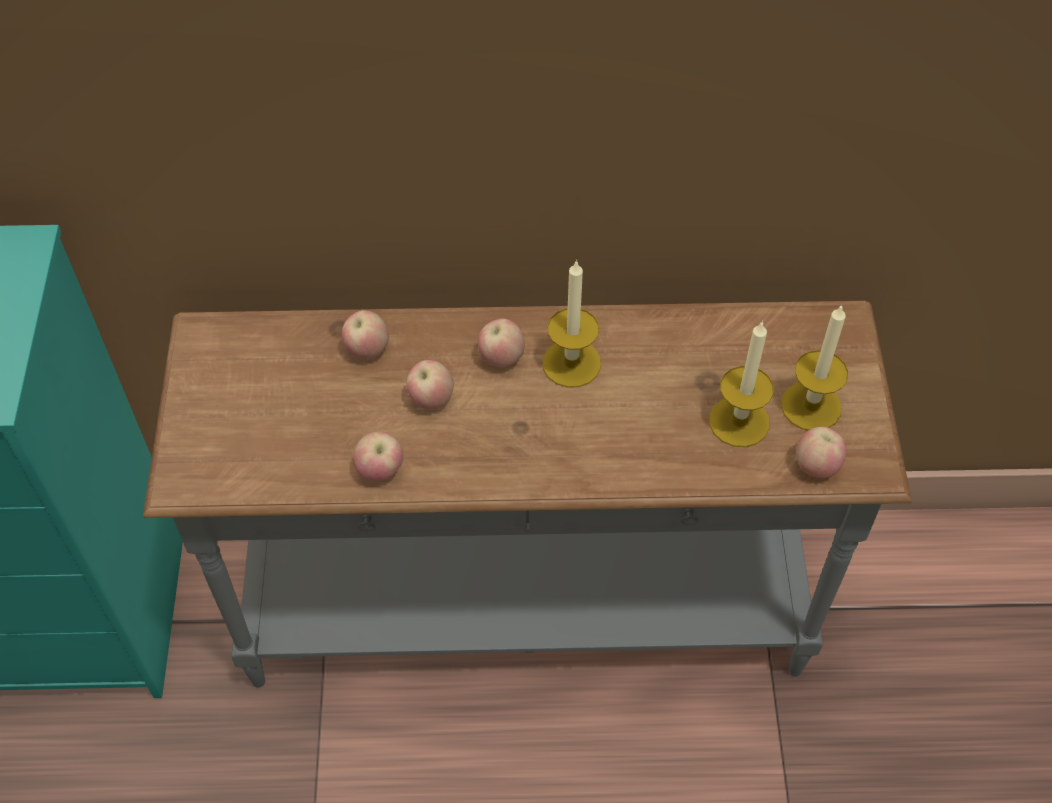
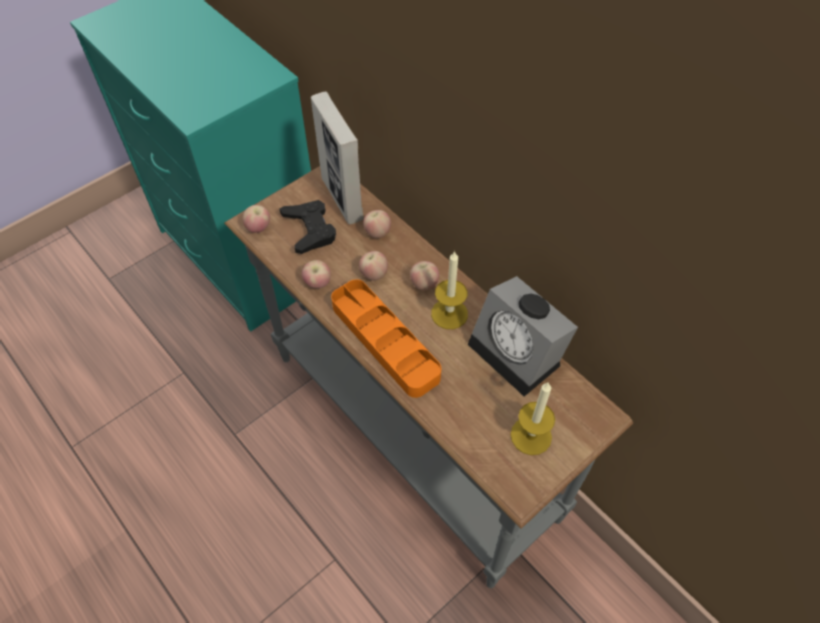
camera: 50 degrees right, 0 degrees up
(265, 348) = (342, 199): none -> picture frame
(278, 420) = (309, 230): none -> black game controller
(546, 458) = (385, 341): none -> orange tray
(694, 337) = (519, 354): none -> alarm clock
(739, 421) = (487, 408): candle -> none
(816, 466) = (494, 463): apple -> apple (258, 228)

